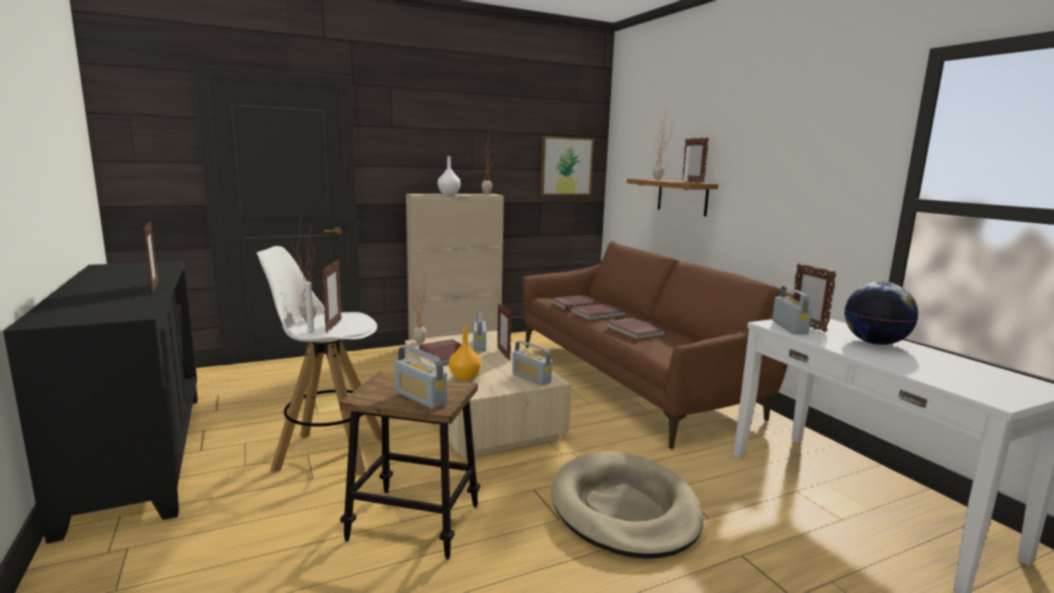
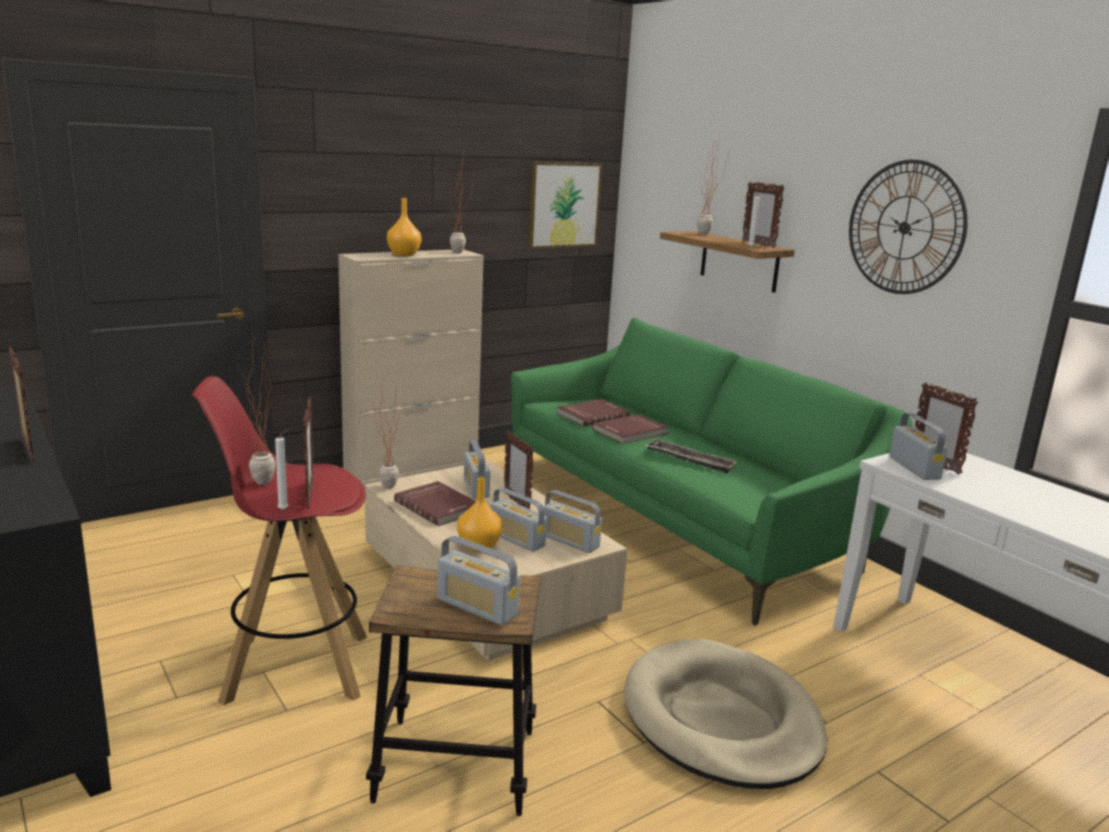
camera: 10 degrees left, 5 degrees up
(329, 453) = (294, 668): white stool -> red stool
(448, 194) = (403, 254): white vase -> orange vase
(493, 375) = (517, 539): none -> radio
(634, 331) = (689, 460): red book -> tray
(635, 380) = (679, 519): brown sofa -> green sofa
(792, 158) = (905, 227): none -> wall clock
(875, 343) = (1022, 490): globe -> none

